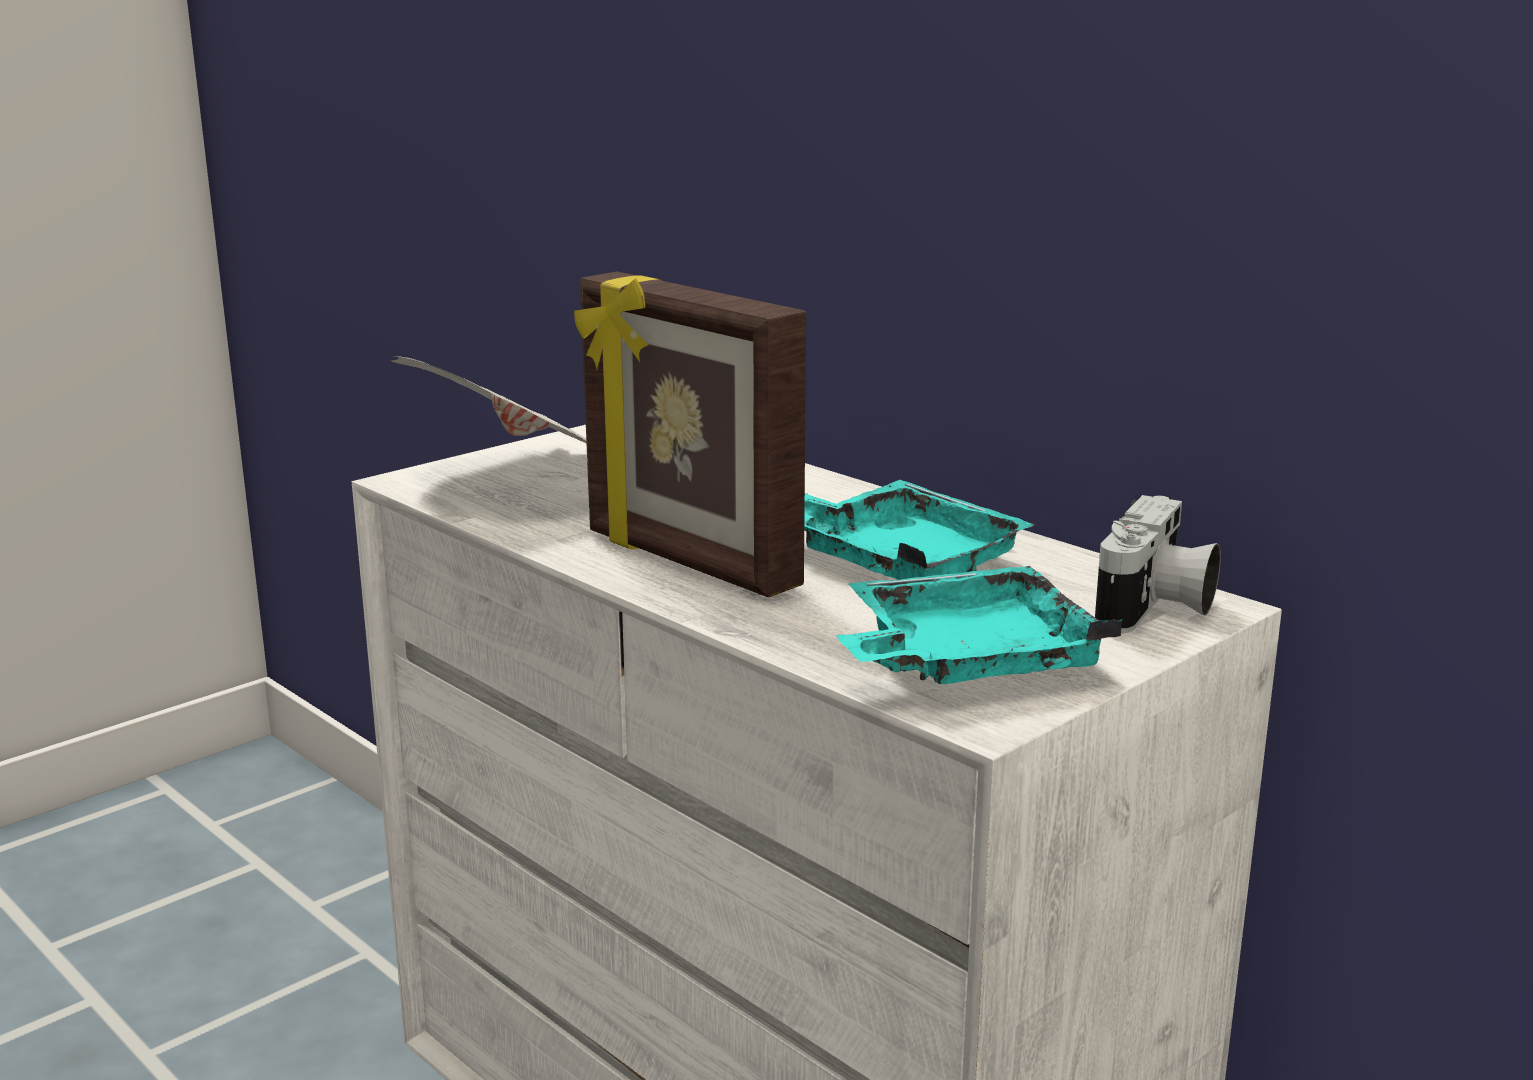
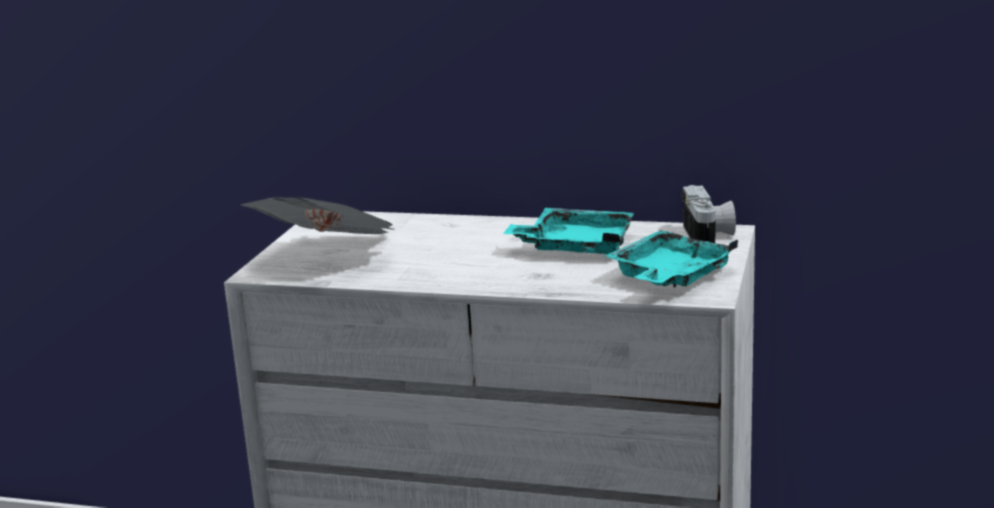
camera: 30 degrees left, 0 degrees up
(688, 561) = (481, 272): picture frame -> none

